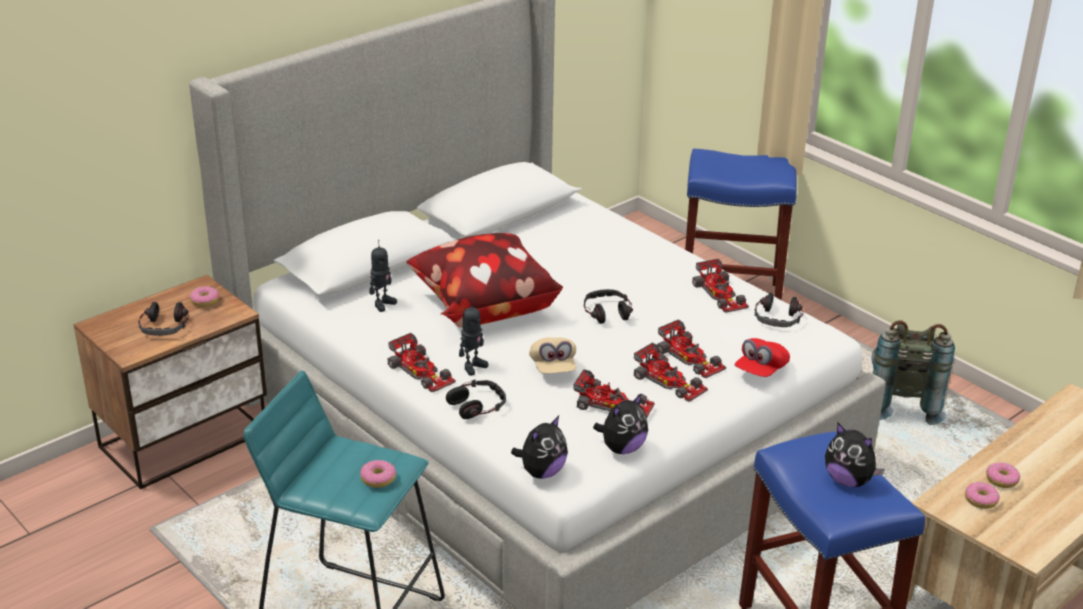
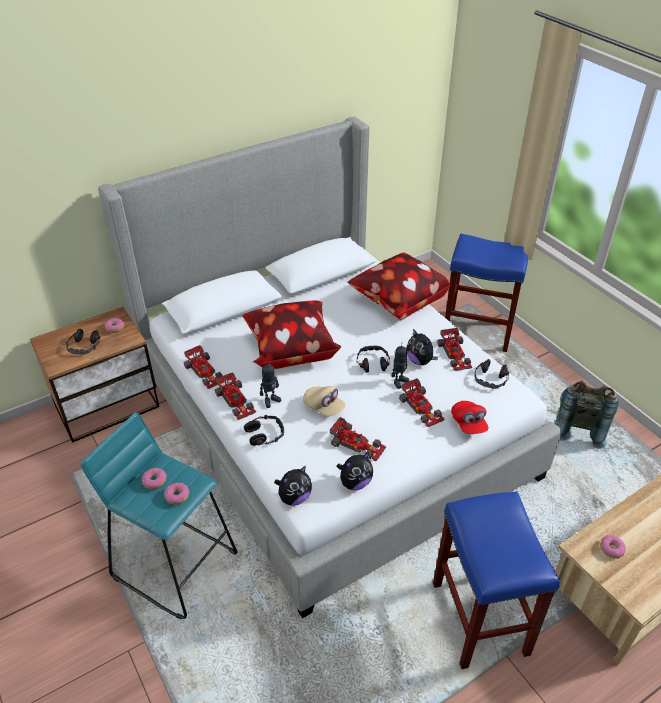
camera: 10 degrees right, 10 degrees up
(382, 304) = (225, 341): toy robot -> toy robot (399, 381)
(553, 368) = (324, 407): beige cap -> beige cap turned 45 degrees counterclockwise
(622, 239) = (397, 302): none -> pillow
(669, 381) = (402, 426): toy car -> toy car (205, 371)
(761, 370) = (468, 424): red cap -> red cap turned 60 degrees counterclockwise
(848, 480) = (508, 540): plush toy -> plush toy (420, 361)
(1002, 480) = (630, 532): donut -> donut (154, 481)

